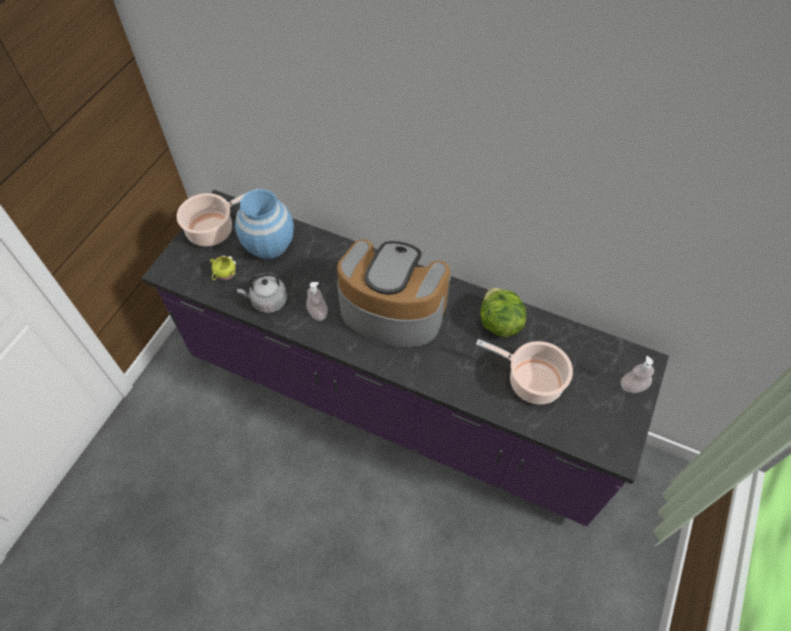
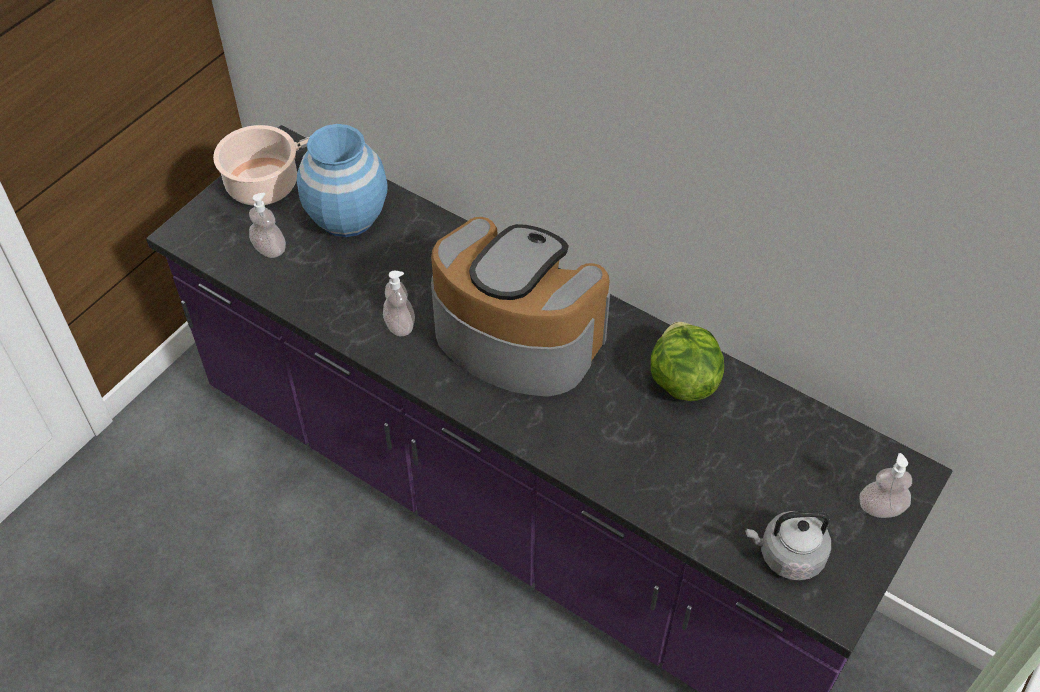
camera: 10 degrees right, 5 degrees down
(224, 274) = (269, 249): yellow mug -> soap dispenser
(267, 301) = (326, 298): grey kettle -> grey kettle (787, 556)
(531, 381) = (715, 474): cooking pot -> none

